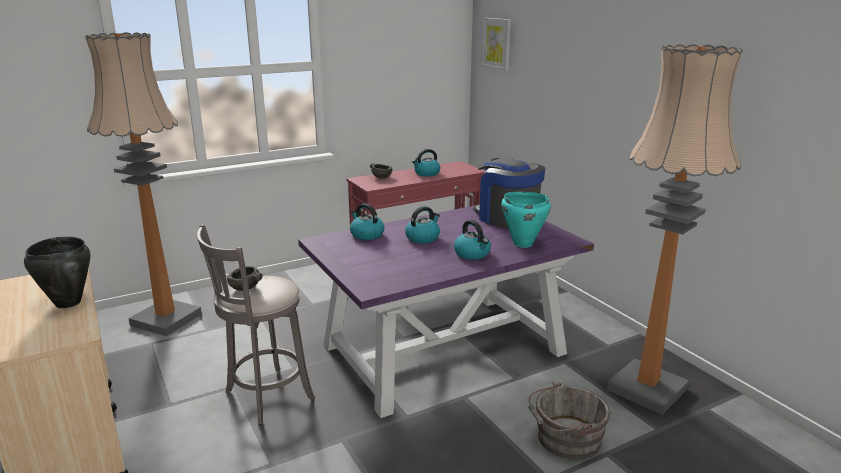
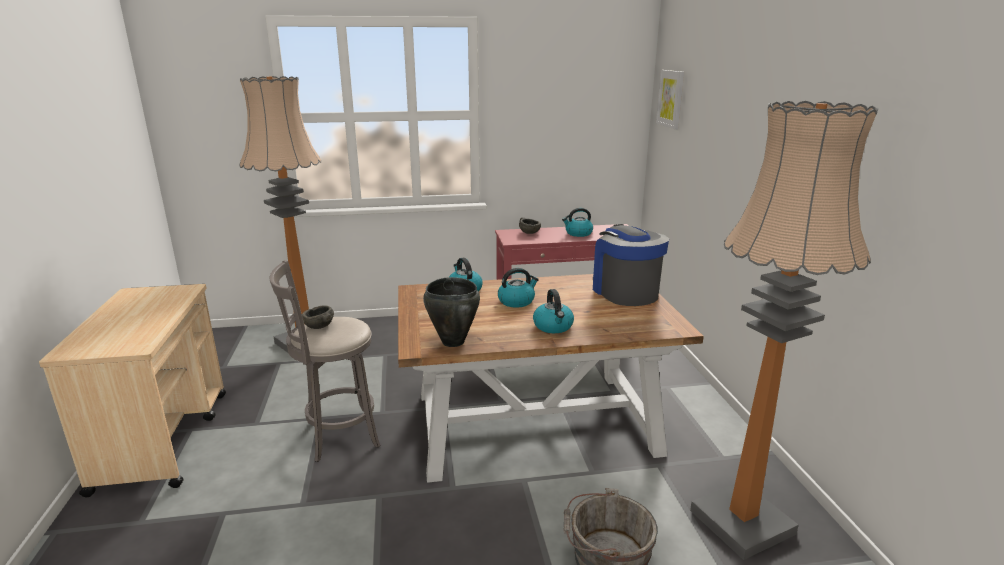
camera: 20 degrees right, 0 degrees up
(67, 303) = (158, 316): black cooking pot -> black cooking pot (452, 342)
(442, 350) = (532, 423): purple dining table -> brown dining table
(522, 244) = (618, 323): turquoise cooking pot -> none

